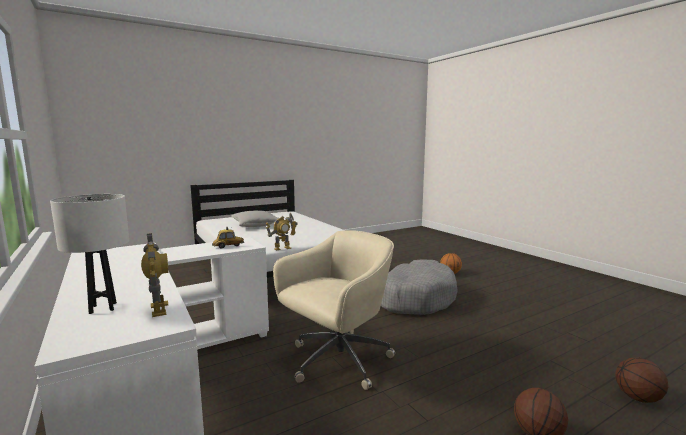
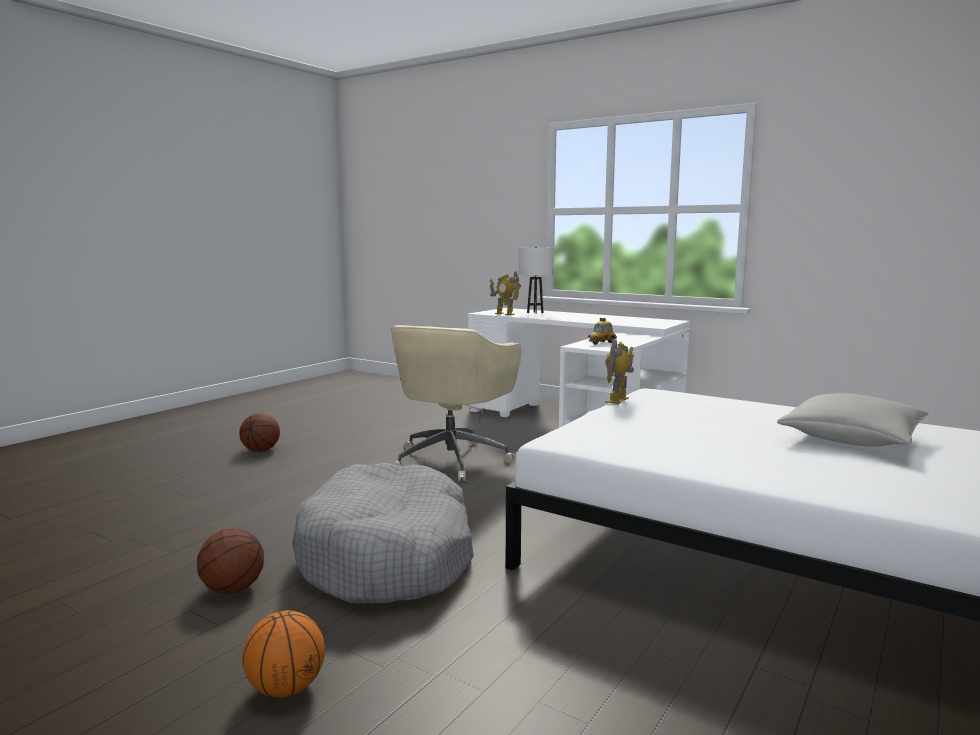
camera: 155 degrees right, 0 degrees up
(638, 398) = (129, 482): basketball -> basketball (232, 589)

